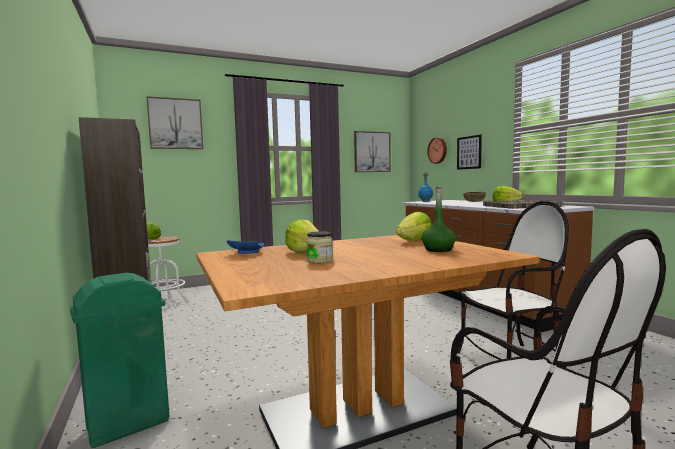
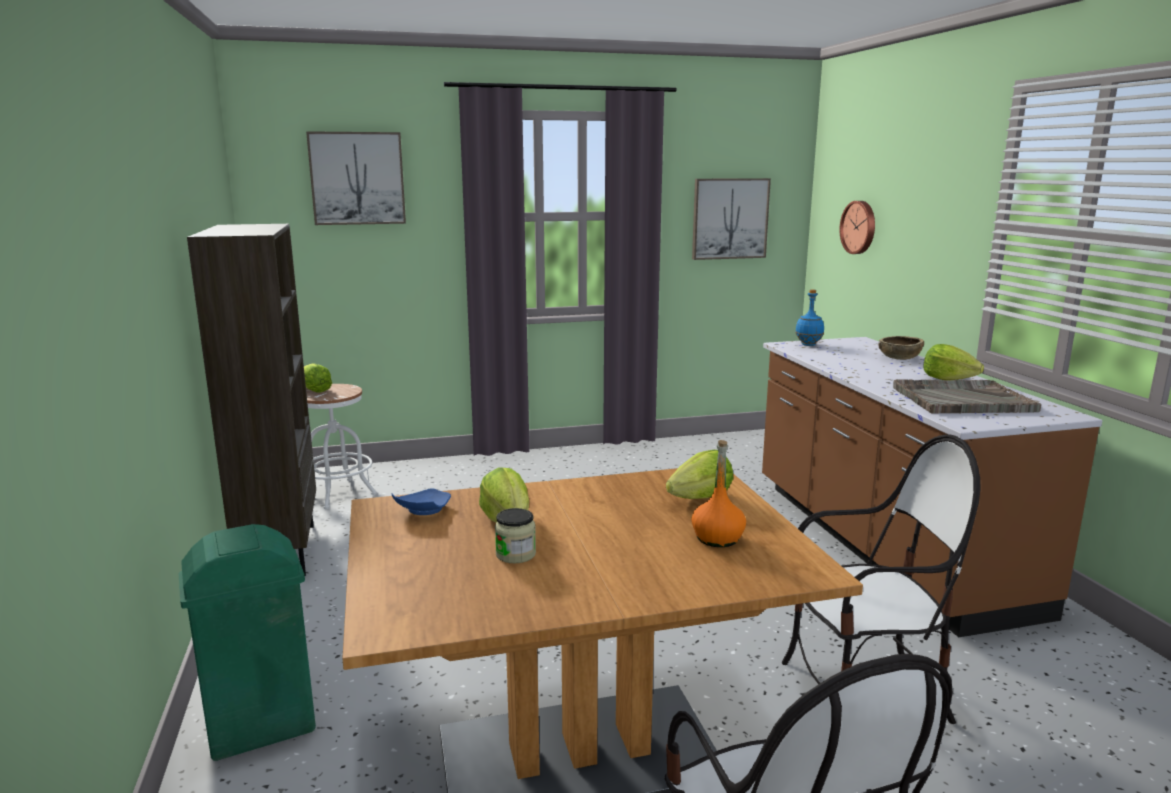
camera: 10 degrees right, 10 degrees up
(438, 249) = (718, 538): green bottle -> orange bottle
(469, 152) = (913, 246): picture -> none

